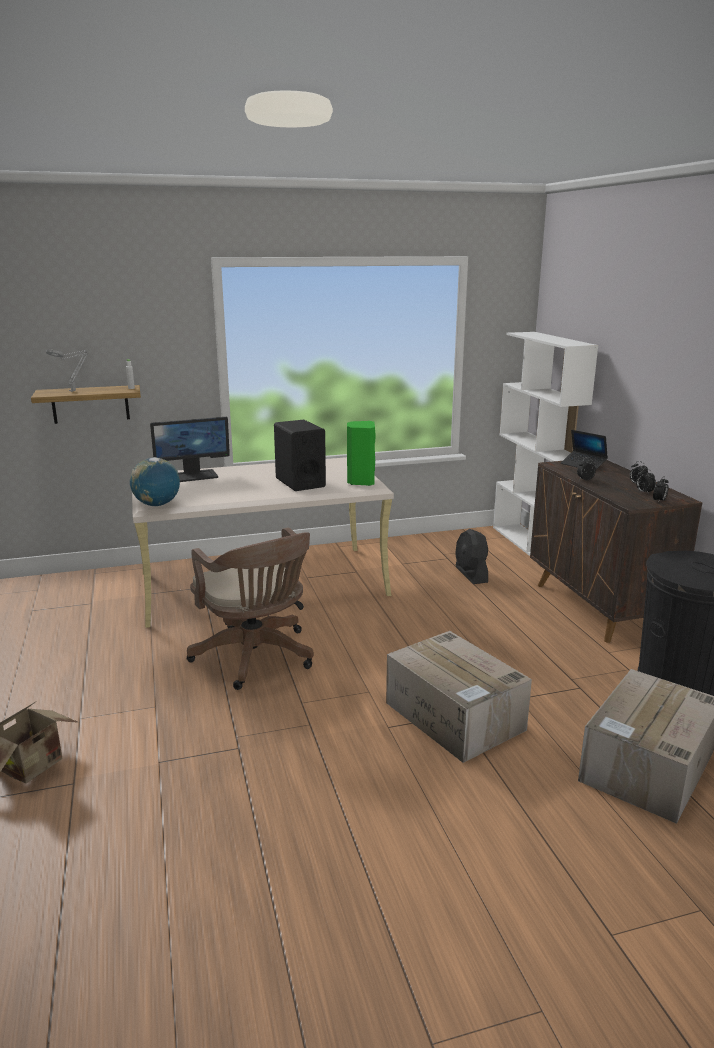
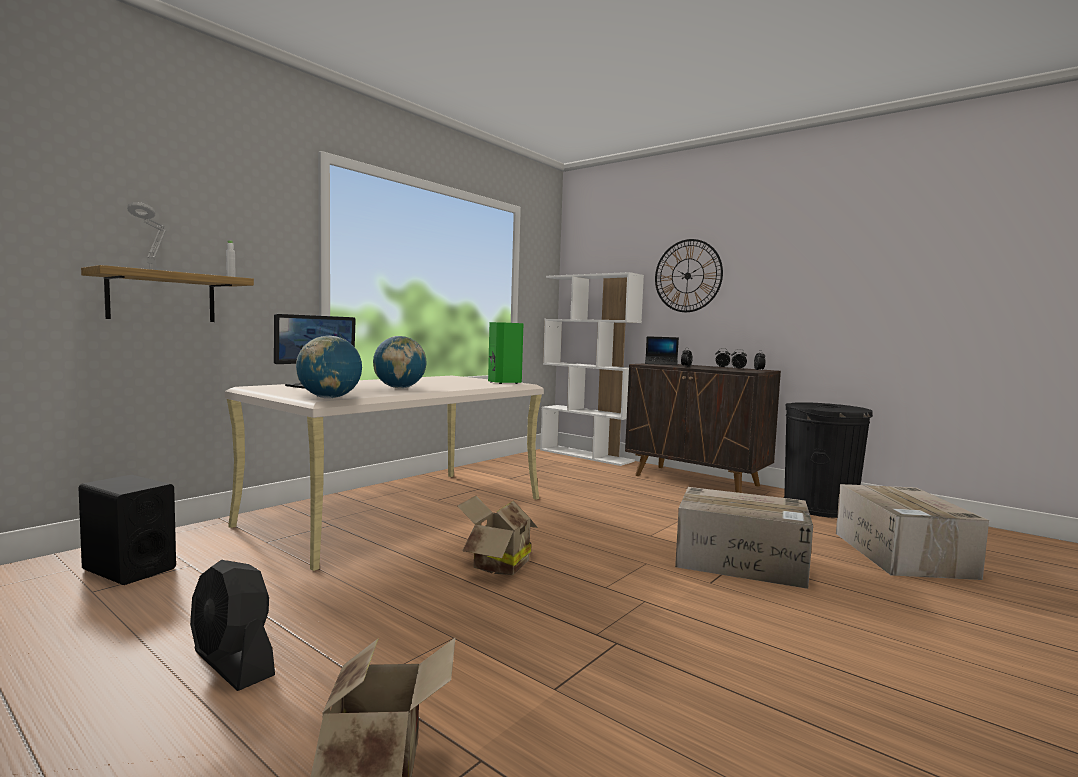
camera: 35 degrees left, 15 degrees down
(243, 488) = (399, 388): none -> globe
(257, 658) = (496, 565): brown office chair -> cardboard box
(300, 482) = (448, 384): black speaker -> black speaker (129, 569)
(471, 574) = (576, 476): black fan -> black fan (233, 664)
(636, 355) = (687, 276): none -> wall clock

